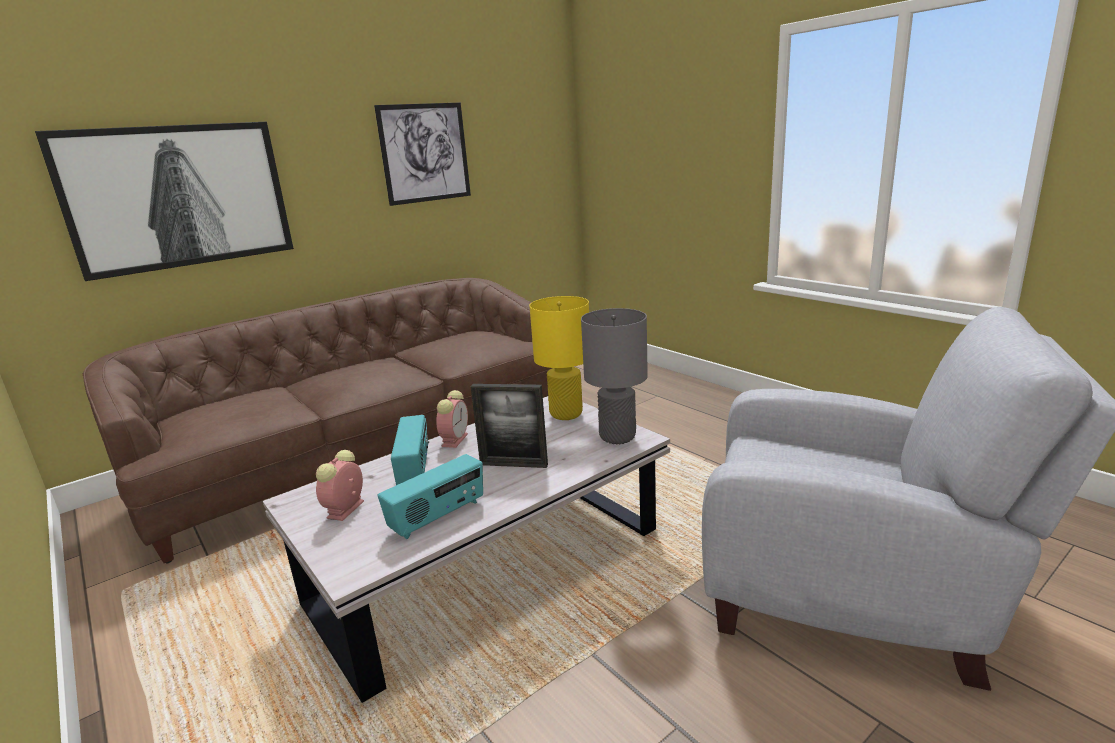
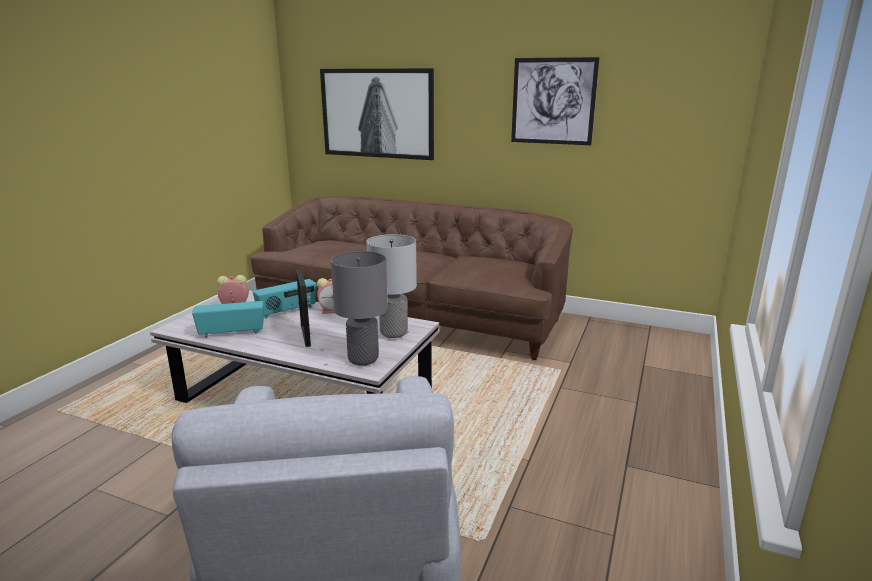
camera: 60 degrees right, 0 degrees up
(438, 517) = (232, 332): radio -> radio turned 150 degrees clockwise
(565, 416) = (393, 334): yellow table lamp -> grey table lamp

